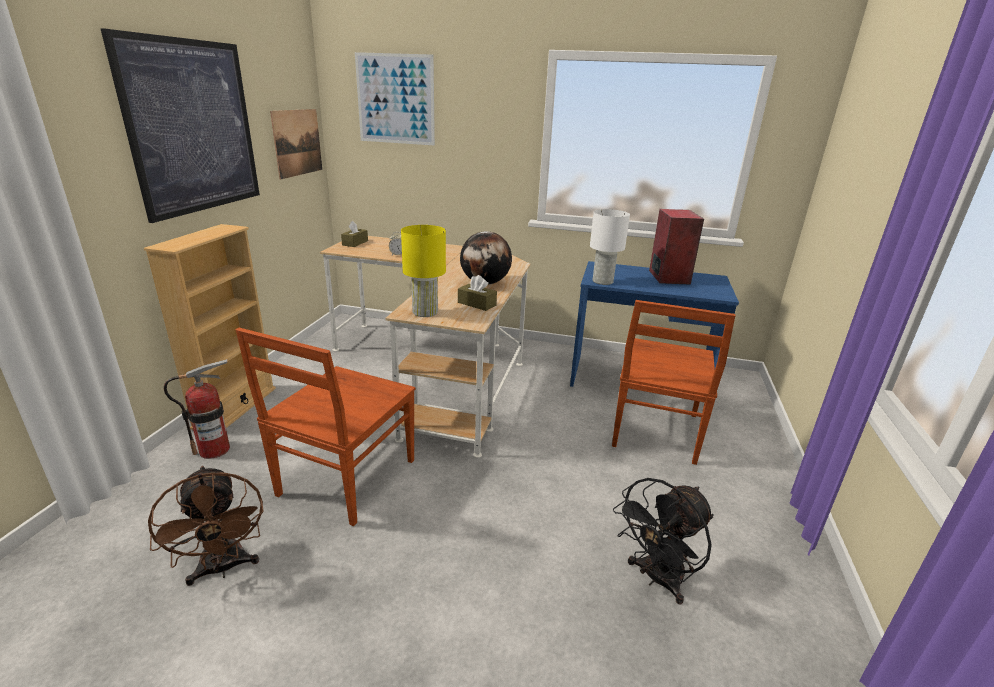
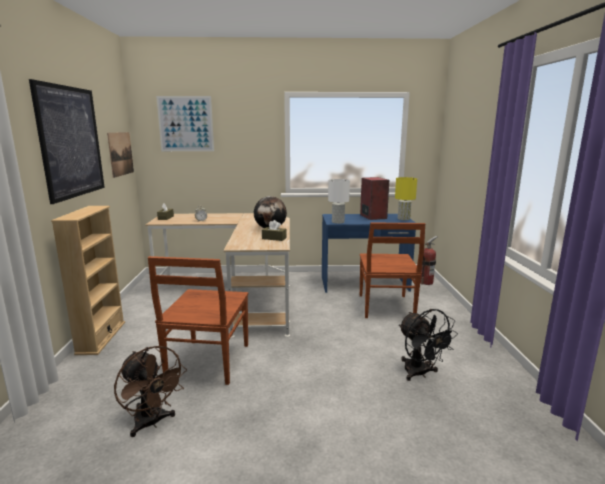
camera: 15 degrees left, 10 degrees down
(214, 449) = (101, 363): fire extinguisher -> fire extinguisher (426, 282)
(426, 312) = (246, 245): yellow table lamp -> yellow table lamp (404, 219)
(656, 579) = (420, 373): black fan -> black fan turned 60 degrees counterclockwise

